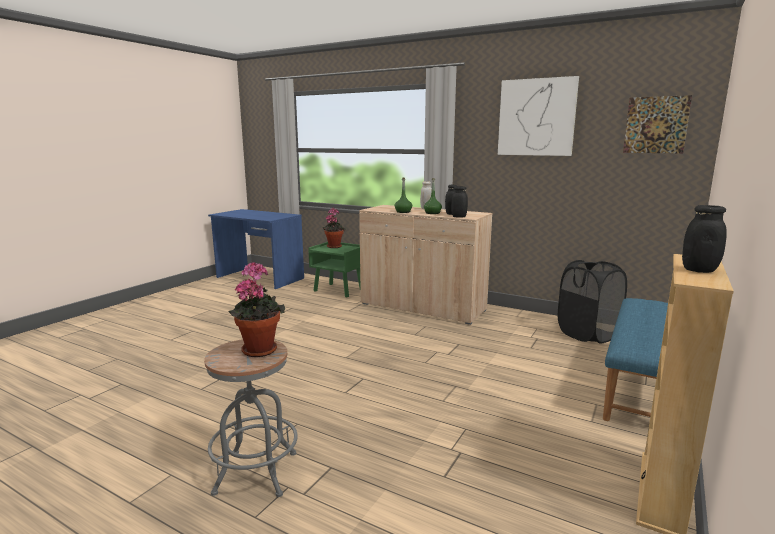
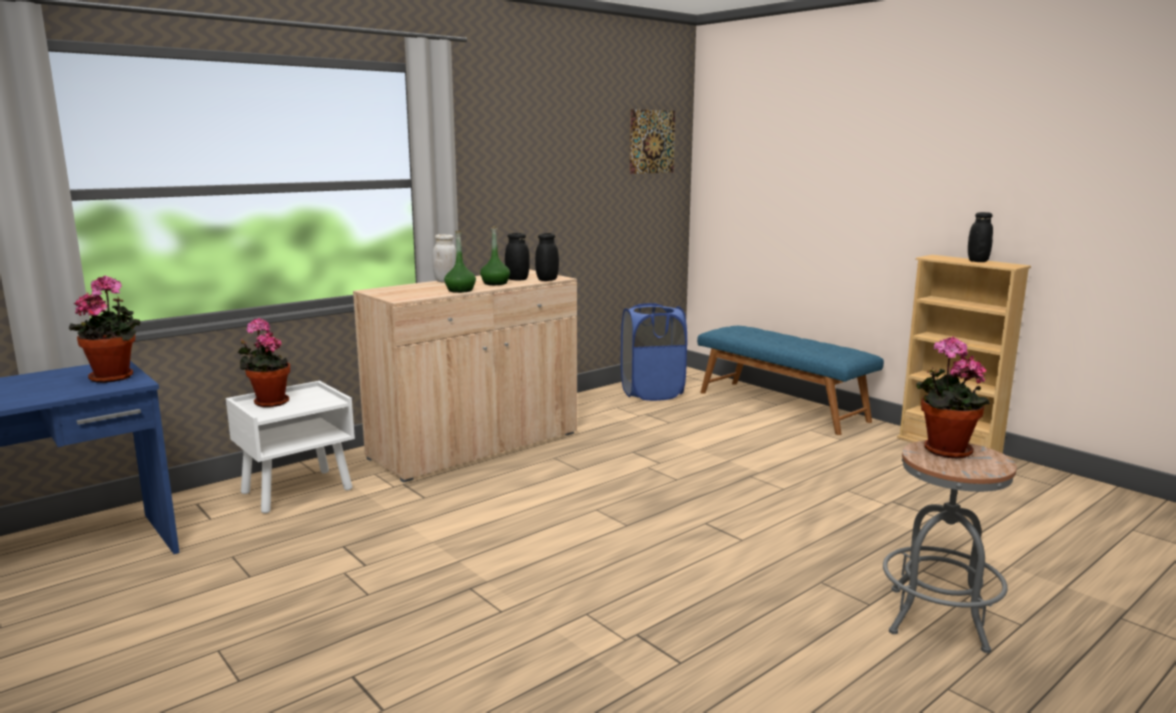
camera: 70 degrees left, 0 degrees up
(276, 217) = (115, 376): none -> potted plant
(339, 290) = (298, 490): green nightstand -> white nightstand
(536, 117) = (547, 129): picture -> none
(587, 334) = (652, 393): black laundry basket -> blue laundry basket

